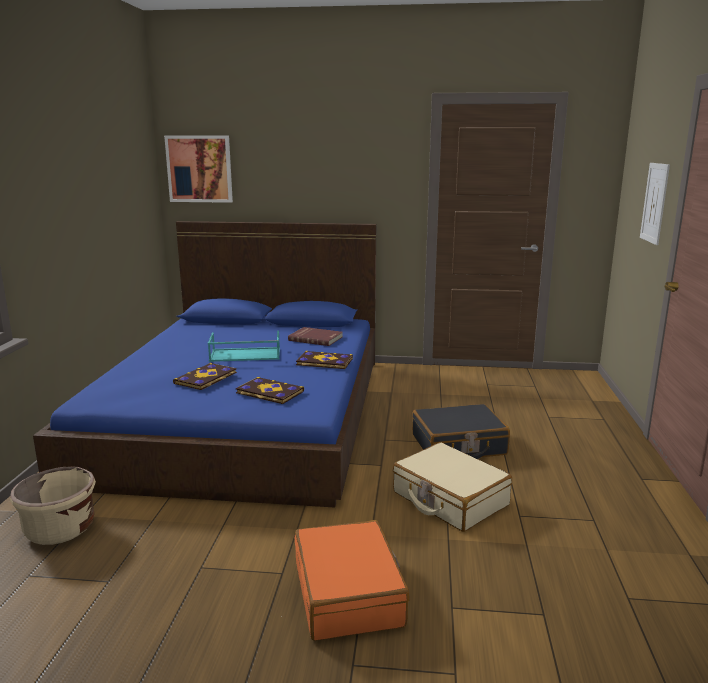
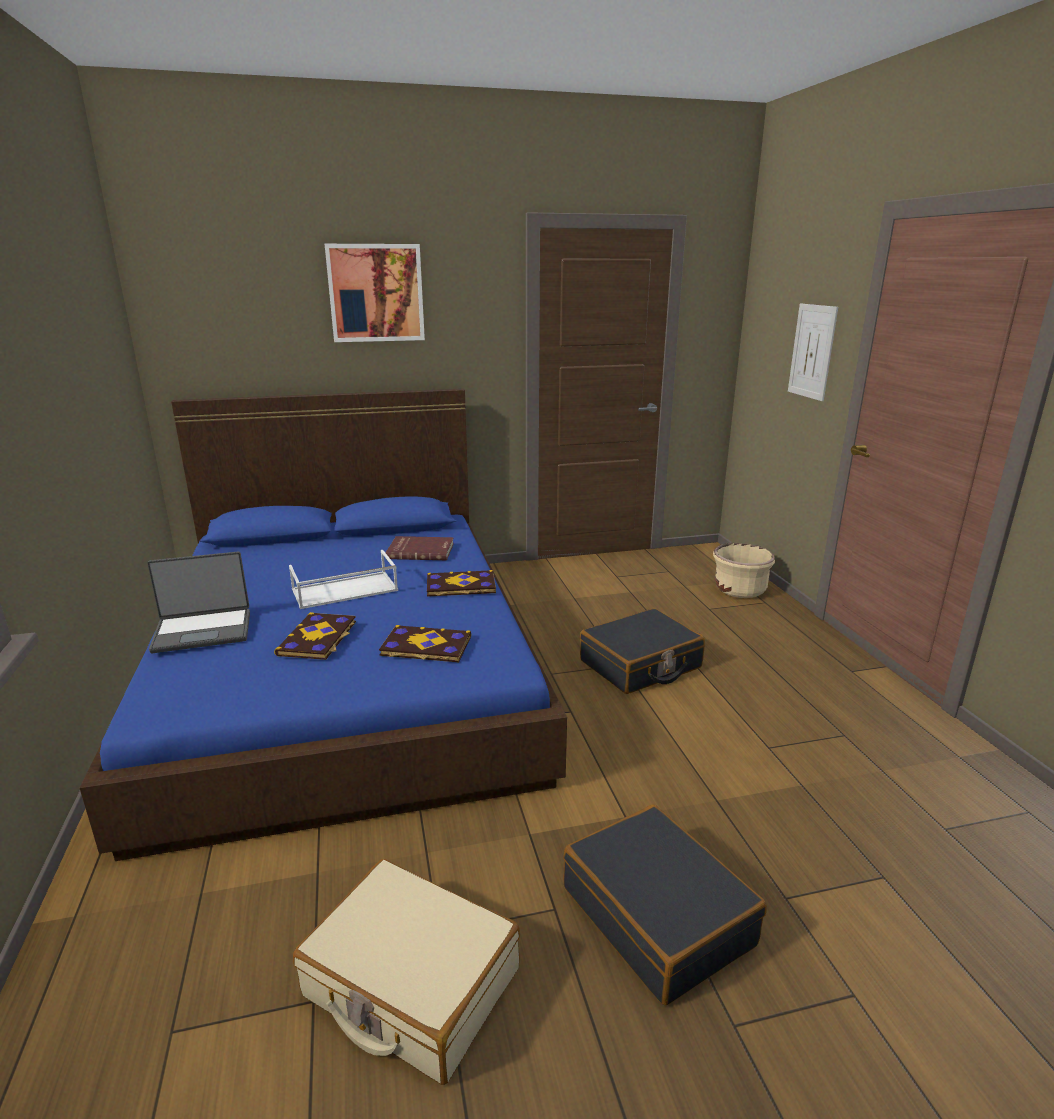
camera: 20 degrees left, 5 degrees up
(60, 530) = (177, 929): beige planter -> beige planter (739, 590)
(142, 365) = (203, 631): none -> laptop
(199, 169) = (200, 321): picture -> picture (376, 293)
(244, 355) = (344, 591): turquoise tray -> white tray
(349, 593) = (658, 915): orange suitcase -> black suitcase
(449, 499) = (680, 743): beige suitcase -> beige suitcase (411, 983)

